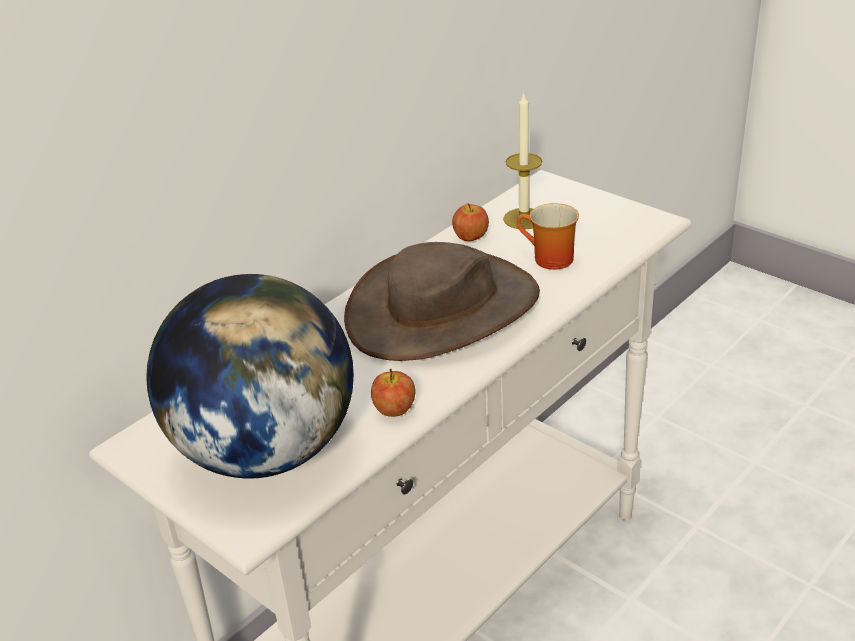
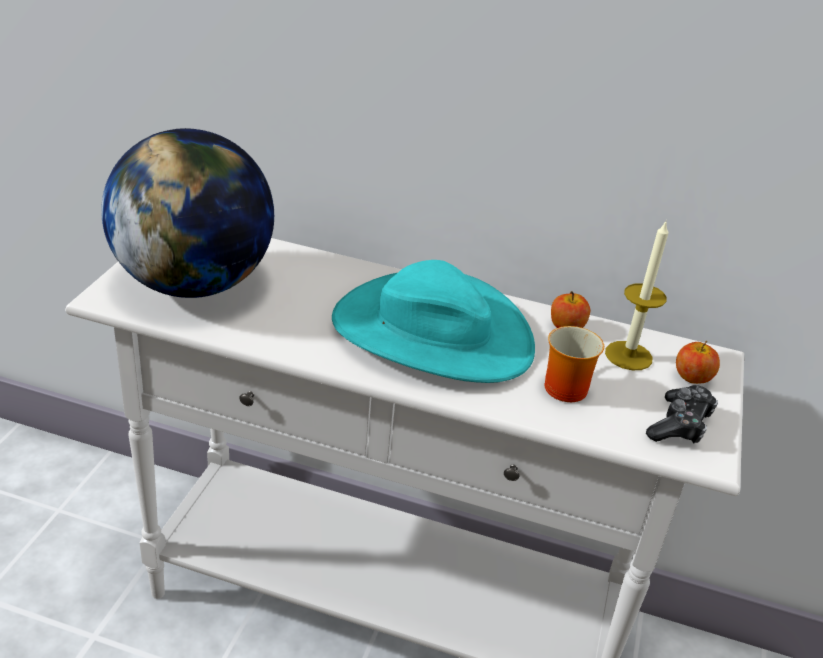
camera: 60 degrees right, 0 degrees up
(394, 409) = (269, 335): apple -> apple (692, 378)
(443, 309) = (431, 333): brown hat -> turquoise hat
(618, 221) = (679, 425): none -> game controller

